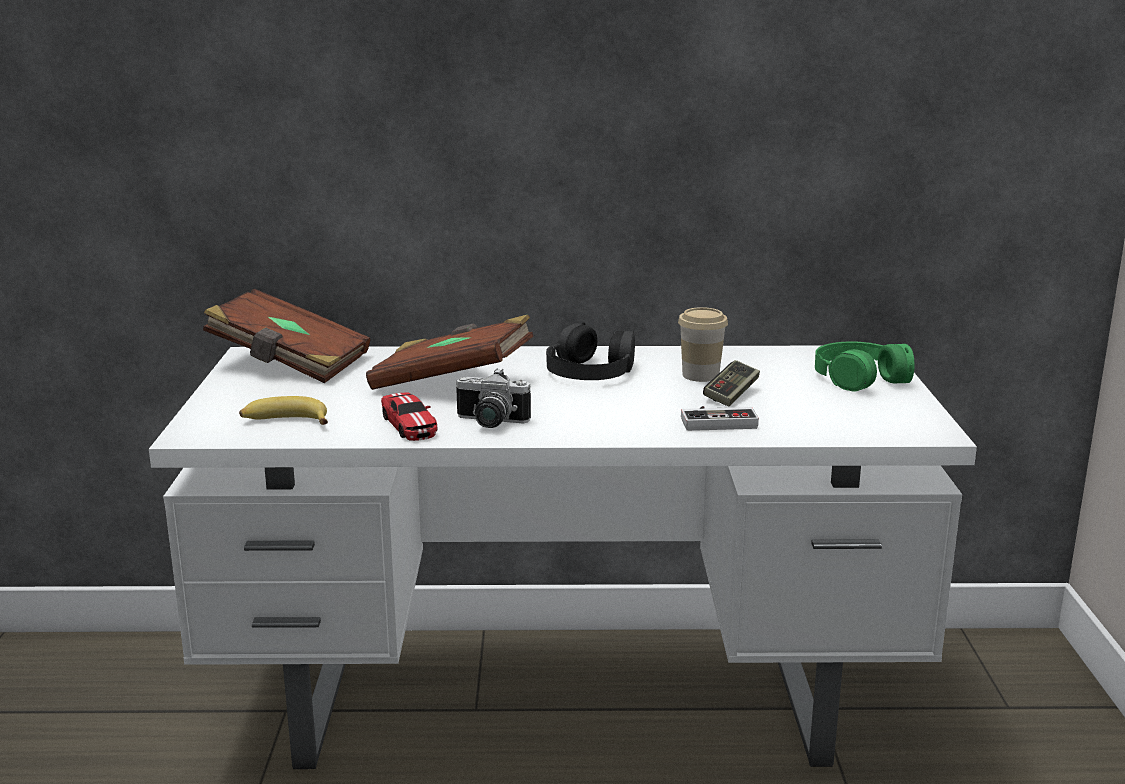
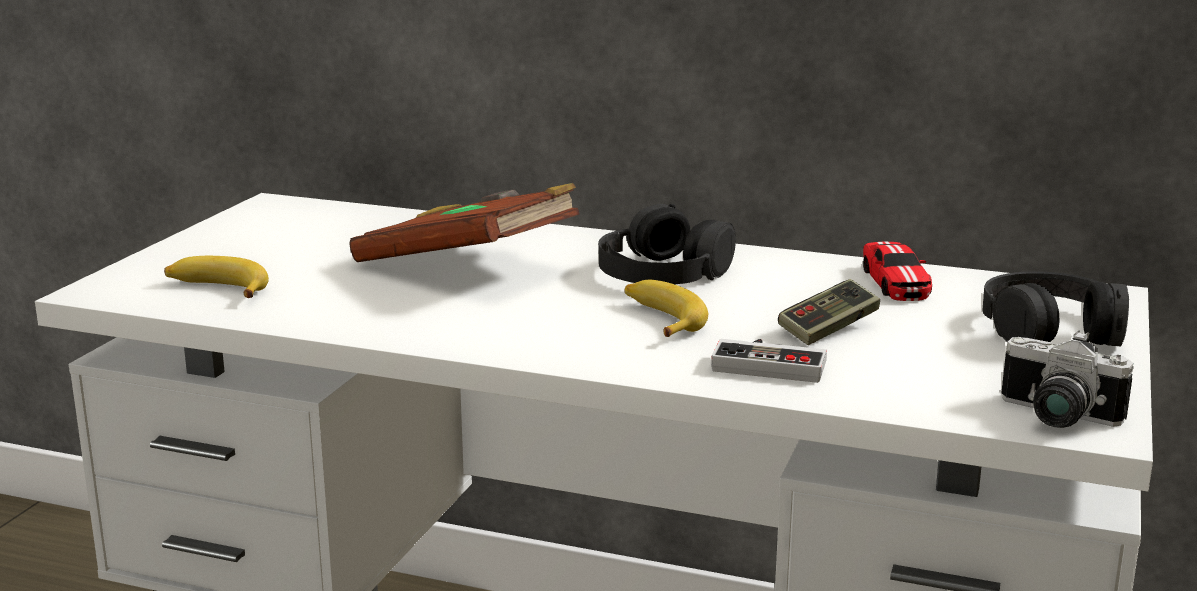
camera: 20 degrees right, 0 degrees up
(289, 363) = (302, 220): brown book -> none
(409, 425) = (356, 312): toy car -> toy car (895, 282)
(489, 423) = (457, 324): camera -> camera (1054, 418)
(621, 402) = (661, 319): none -> banana
(700, 375) = (810, 296): cup -> none
(860, 377) = (1051, 329): green headphones -> black headphones

